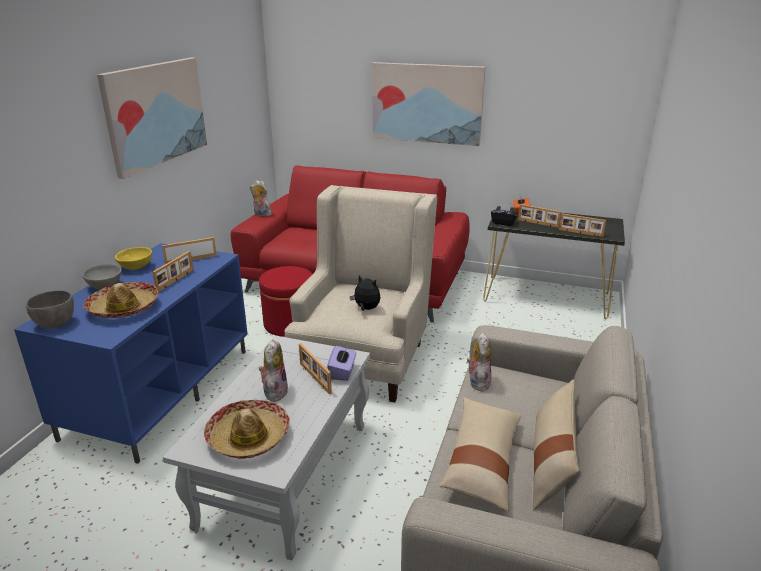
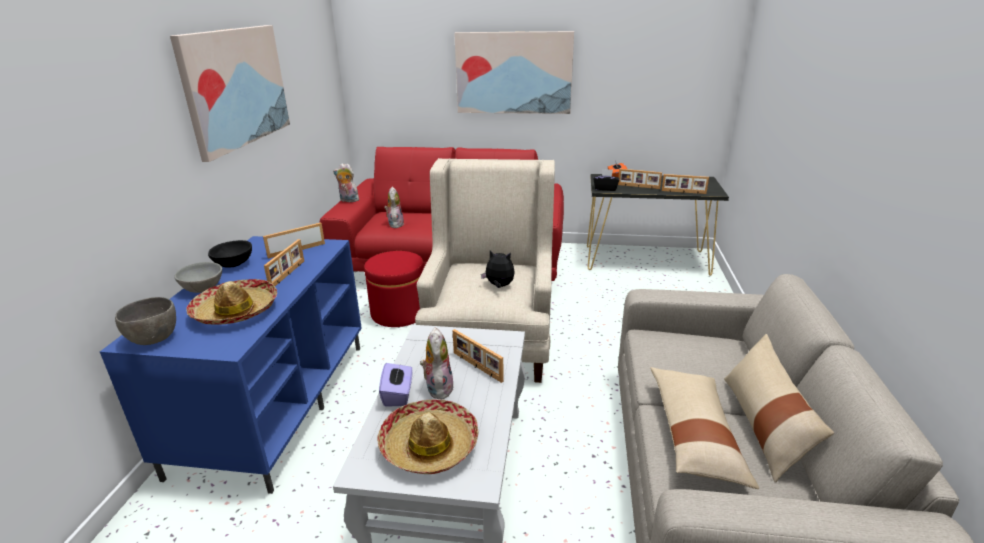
camera: 10 degrees left, 0 degrees up
(136, 268) = (234, 265): yellow bowl -> black bowl
(342, 372) = (505, 356): purple tissue box -> purple tissue box (398, 395)
(477, 382) = (647, 349): plush toy -> plush toy (395, 224)

